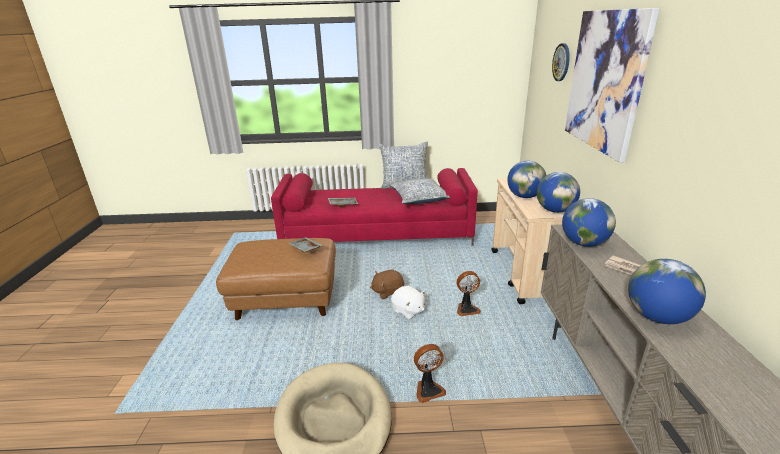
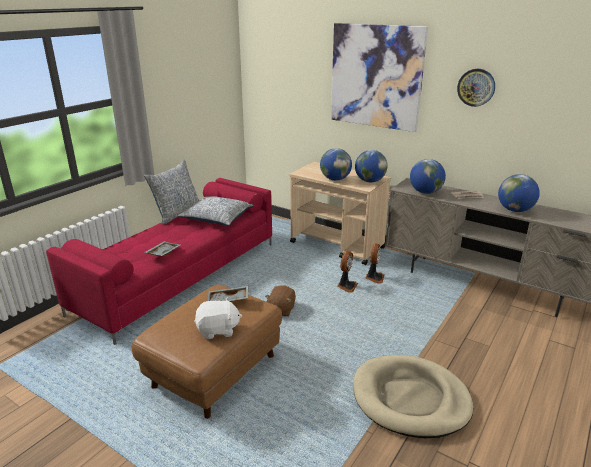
camera: 55 degrees left, 0 degrees up
(408, 311) = (318, 311): white plush toy -> white plush toy (218, 330)
(428, 389) = (414, 341): fan -> fan (374, 278)
(561, 62) = (304, 64): wall clock -> wall clock (476, 87)

